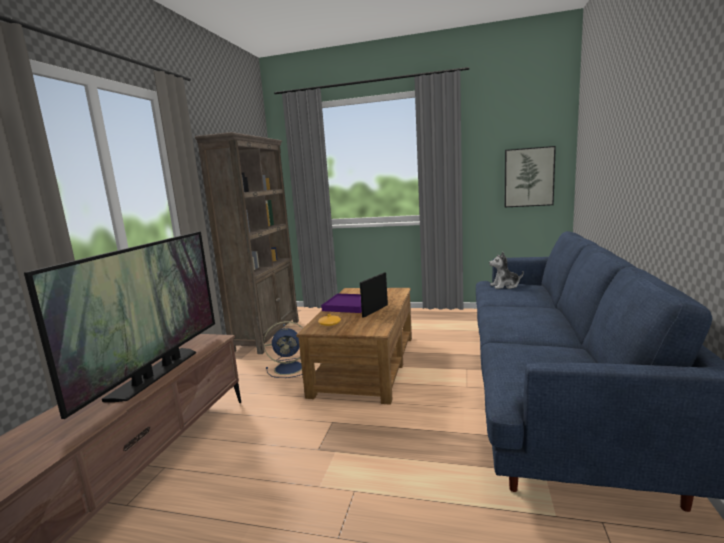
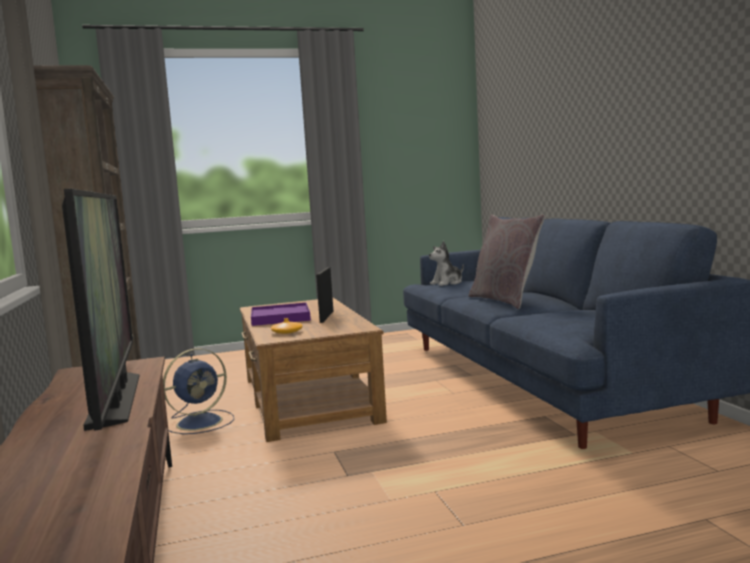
camera: 30 degrees left, 5 degrees down
(518, 321) = (505, 301): none -> grey pillow
(528, 177) = (433, 164): picture -> none

